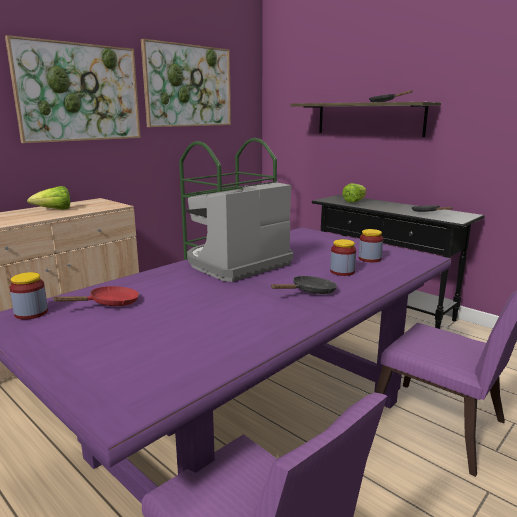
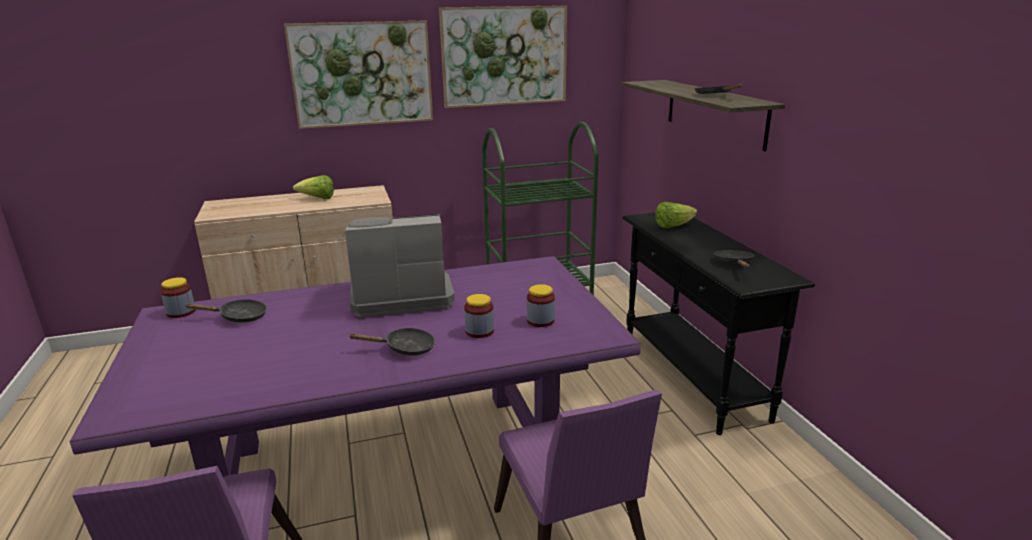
camera: 30 degrees right, 5 degrees up
(109, 304) = (239, 317): red frying pan -> black frying pan

